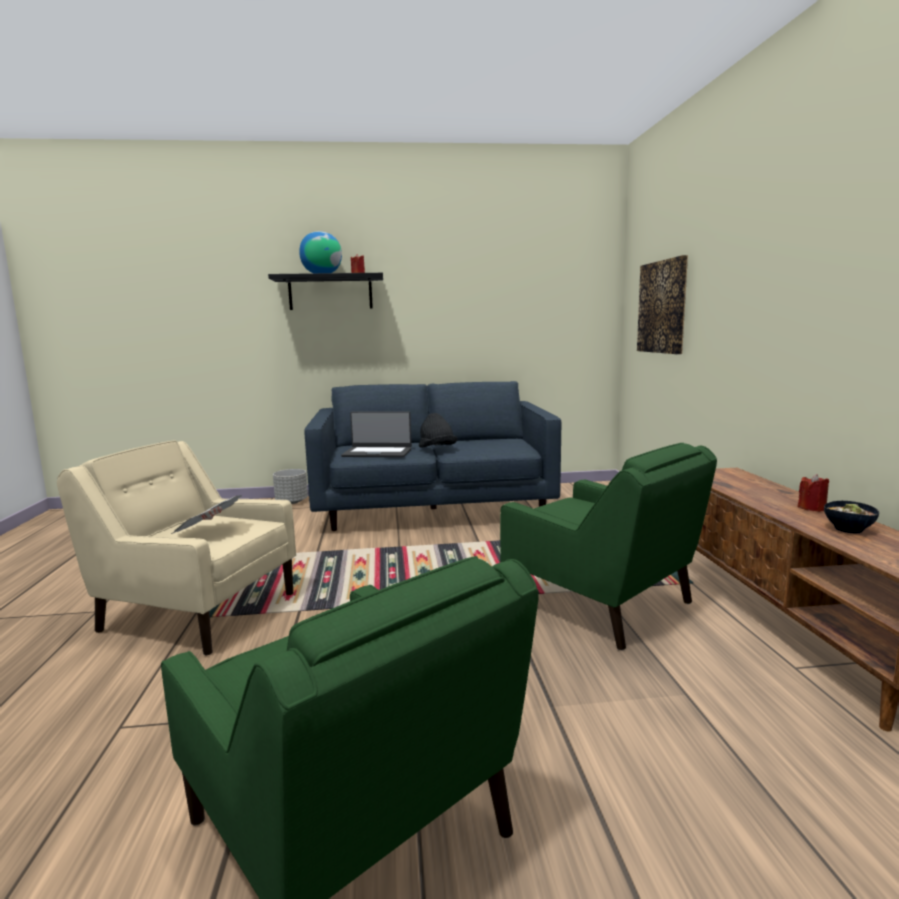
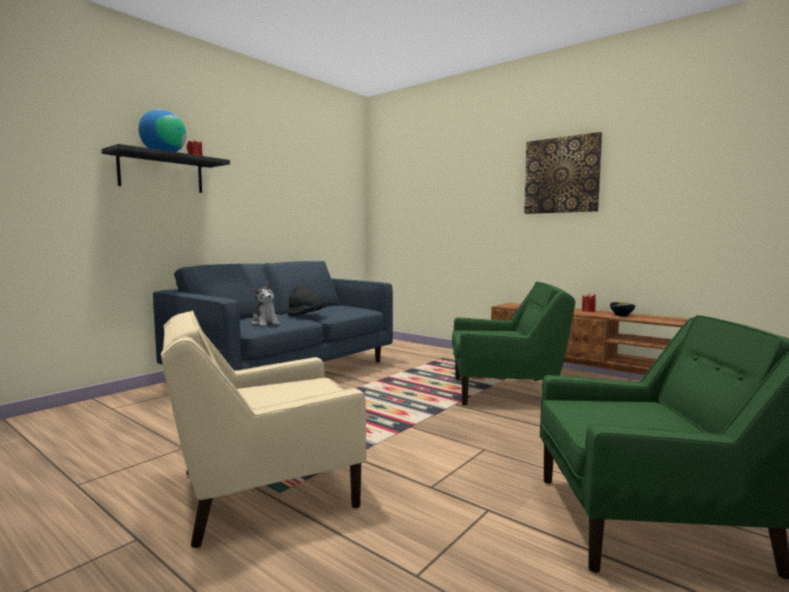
camera: 45 degrees left, 5 degrees down
(208, 532) = (287, 396): newspaper -> none
(292, 502) = (129, 396): grey planter -> none
(377, 453) = (265, 323): laptop -> plush toy
(662, 307) = (420, 208): picture -> picture (561, 175)

